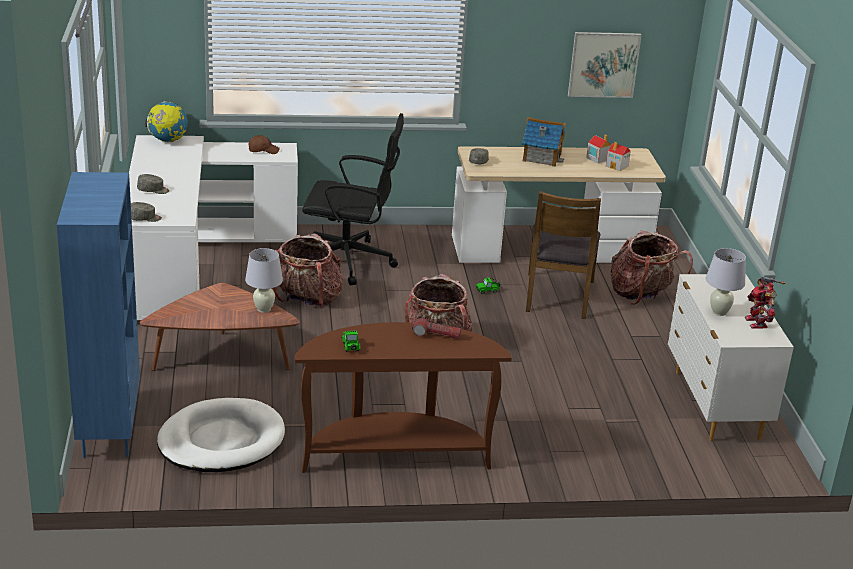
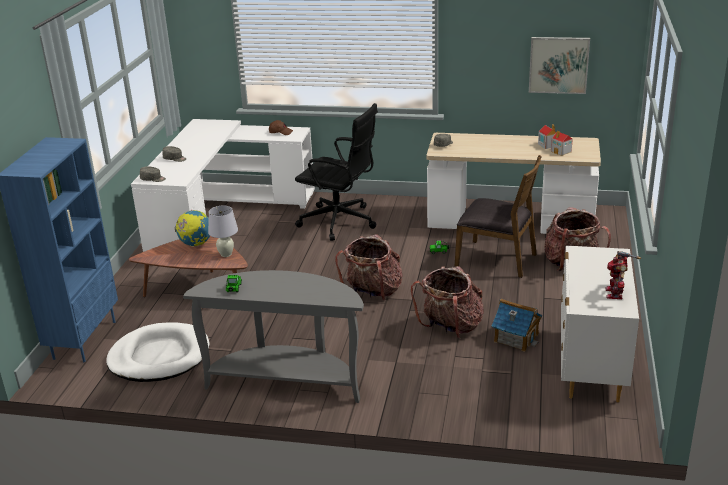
camera: 20 degrees right, 0 degrees up
(168, 141) = (212, 123): globe -> globe (196, 244)
(308, 300) = (291, 250): backpack -> backpack (450, 327)
(395, 454) = (287, 381): brown console table -> grey console table
(436, 335) = (310, 284): flashlight -> none
(541, 157) = (499, 143): toy house -> toy house (516, 338)
(558, 296) = (497, 259): brown chair -> brown chair turned 90 degrees counterclockwise
(719, 312) = (583, 281): white table lamp -> none

